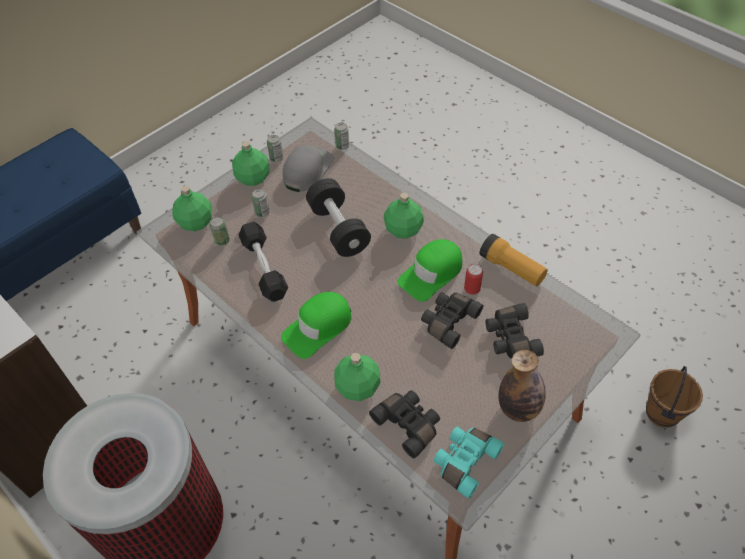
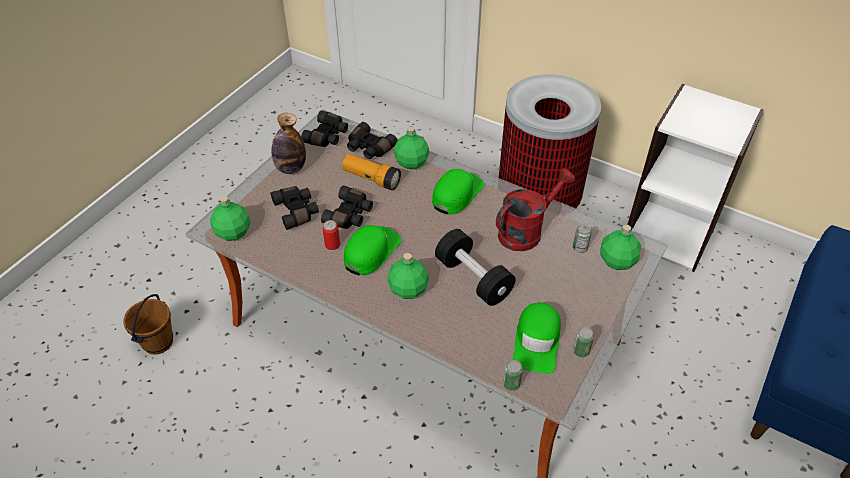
camera: 165 degrees right, 5 degrees down
(253, 178) = (591, 319): green bottle -> green bottle (233, 232)
(262, 212) = (558, 282): can -> none
(264, 268) = (526, 231): black dumbbell -> red watering can
(307, 170) = (537, 341): grey cap -> green cap
(464, 461) = (327, 136): turquoise binoculars -> black binoculars
(511, 268) = (296, 268): flashlight -> flashlight (371, 179)

